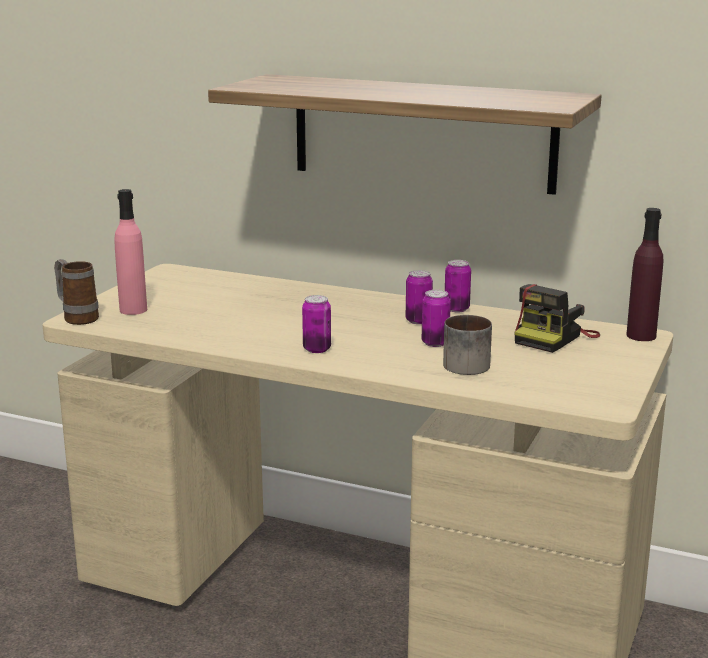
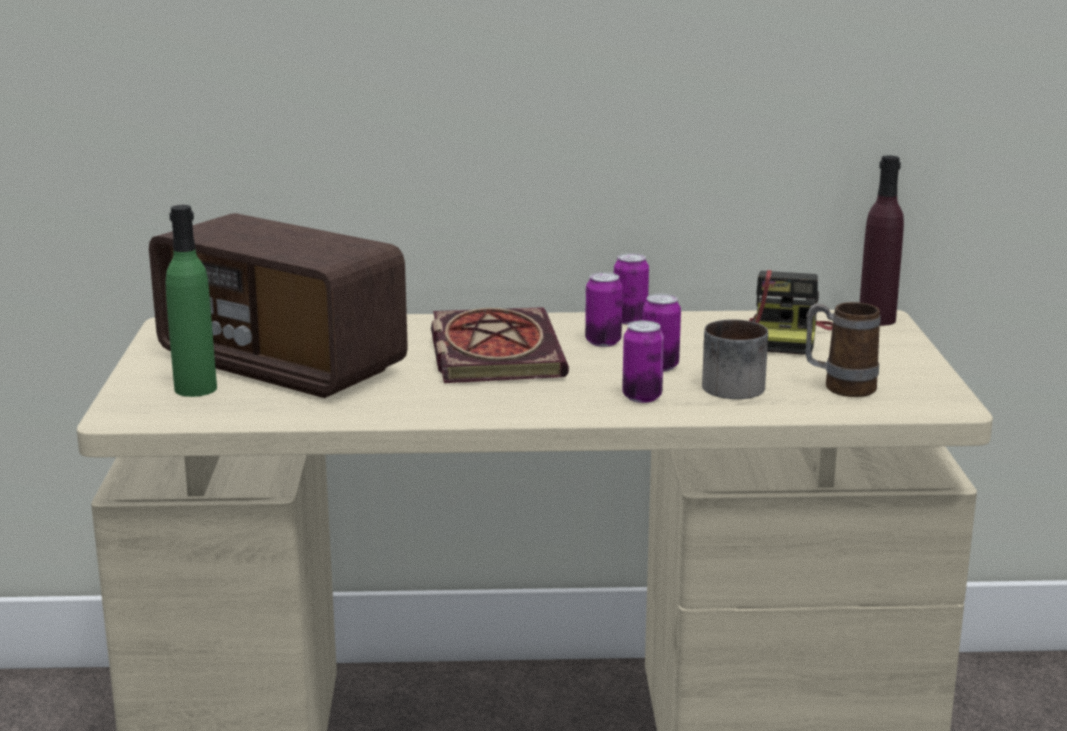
camera: 25 degrees left, 0 degrees up
(77, 317) = (123, 413): mug -> mug (839, 387)
(133, 310) = (195, 389): pink bottle -> green bottle
(200, 303) = (282, 364): none -> radio
(317, 349) = (524, 399): can -> can (642, 397)
(337, 315) = (492, 351): none -> book
(422, 133) = (557, 86): shelf -> none

